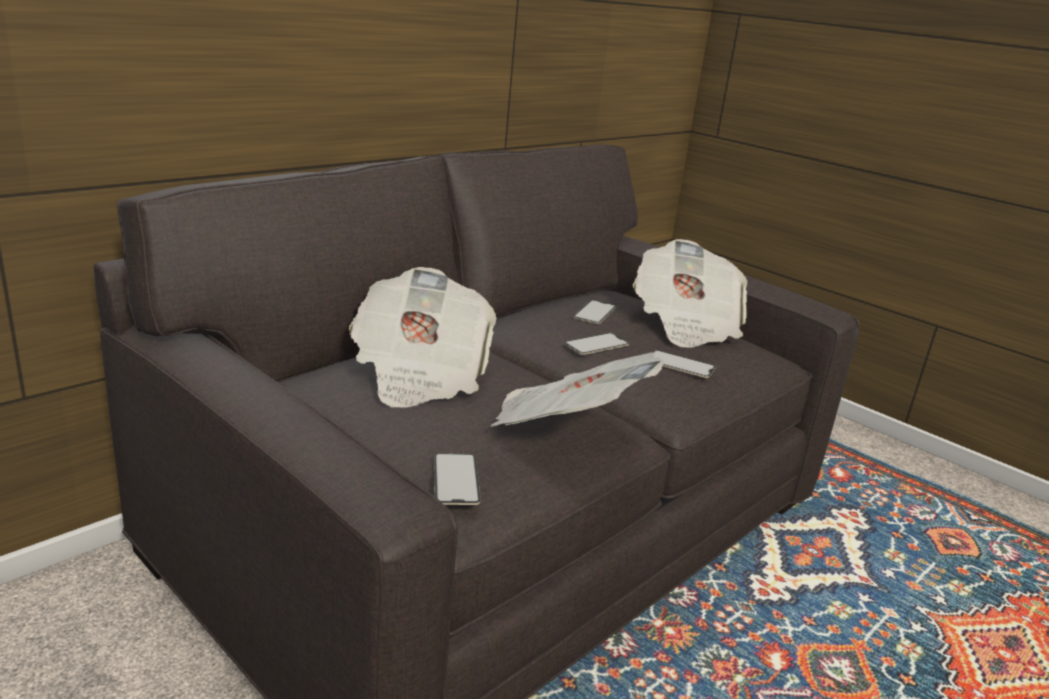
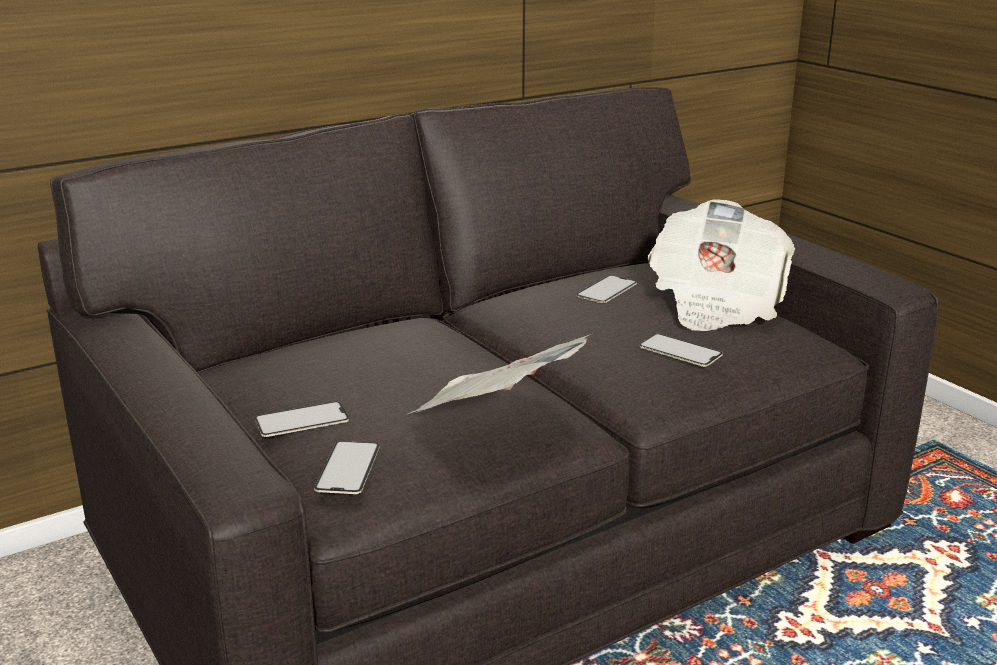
camera: 15 degrees right, 0 degrees up
(420, 374) = (363, 358): newspaper -> none
(596, 344) = (587, 327): phone -> phone (302, 420)

